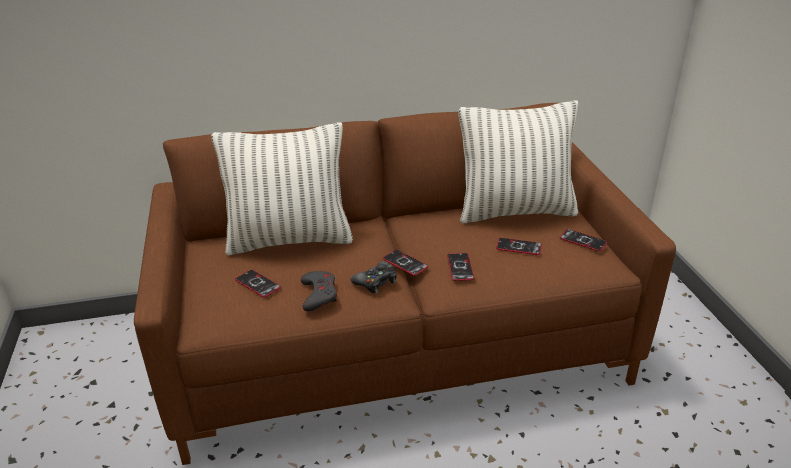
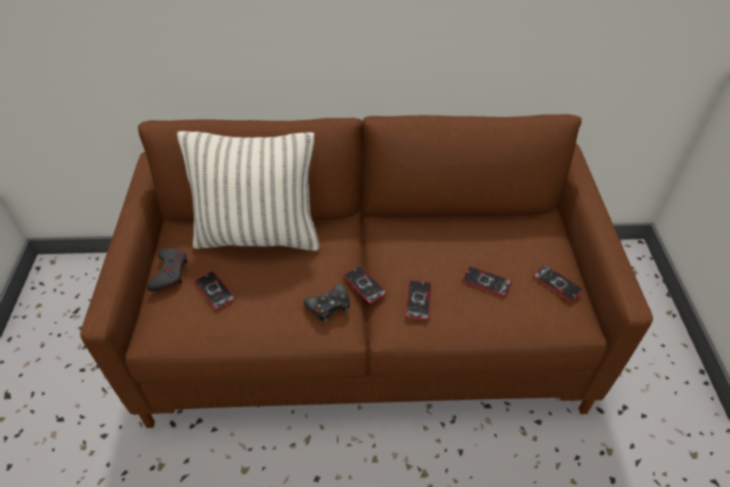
camera: 10 degrees right, 15 degrees up
(319, 294) = (269, 314): grey game controller -> grey game controller (169, 272)
(515, 211) = (496, 230): pillow -> none

